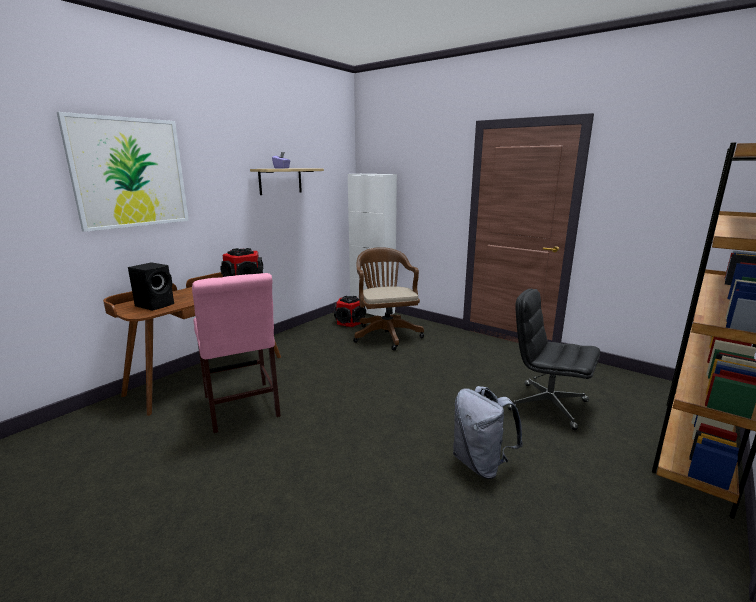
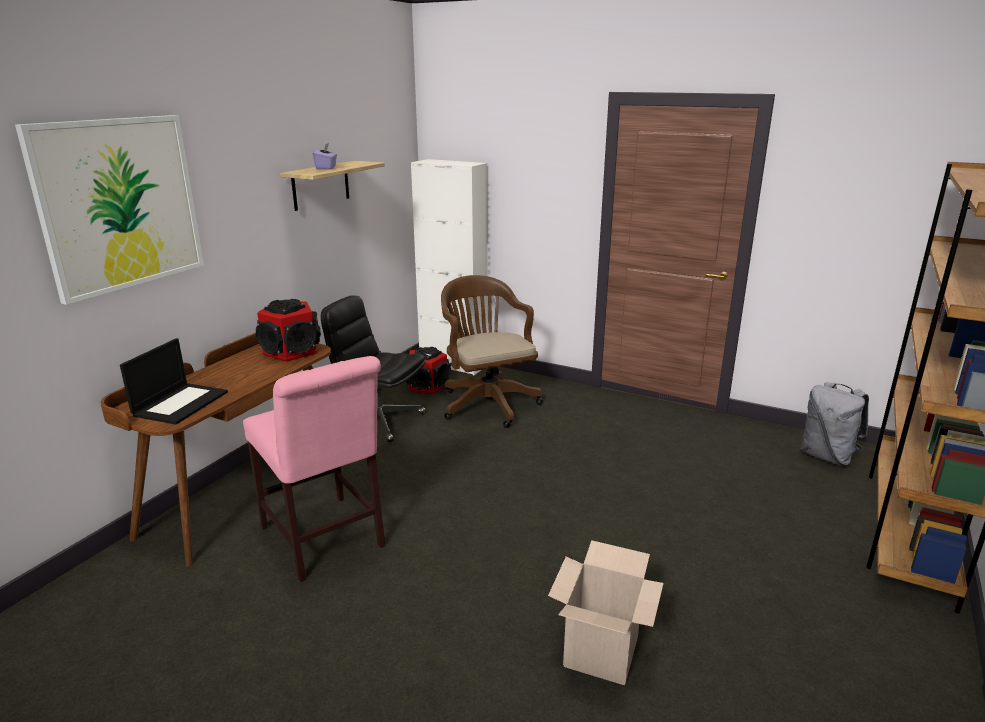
camera: 10 degrees left, 5 degrees up
(156, 305) = (181, 403): black speaker -> laptop
(409, 508) = (601, 651): none -> cardboard box
(481, 464) = (670, 582): grey backpack -> grey backpack (827, 456)
(547, 405) = (729, 492): black office chair -> black office chair (379, 421)

